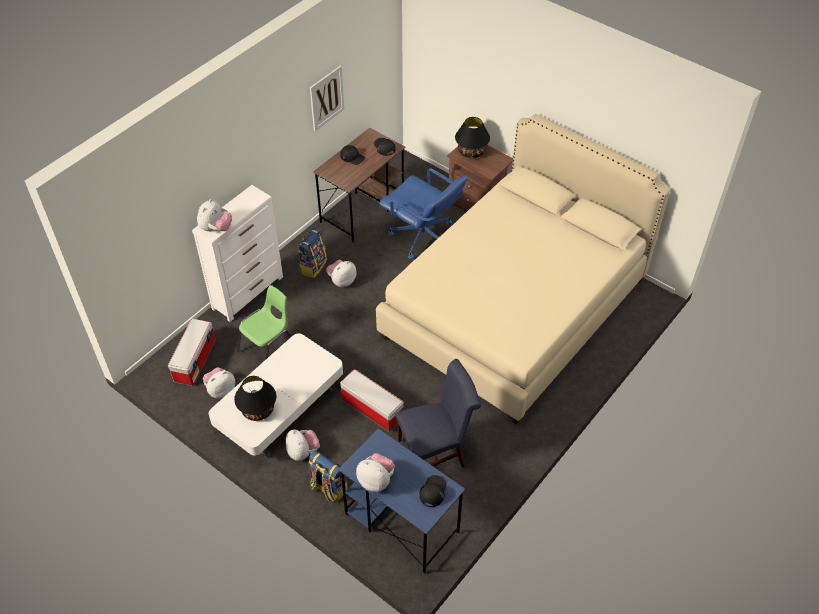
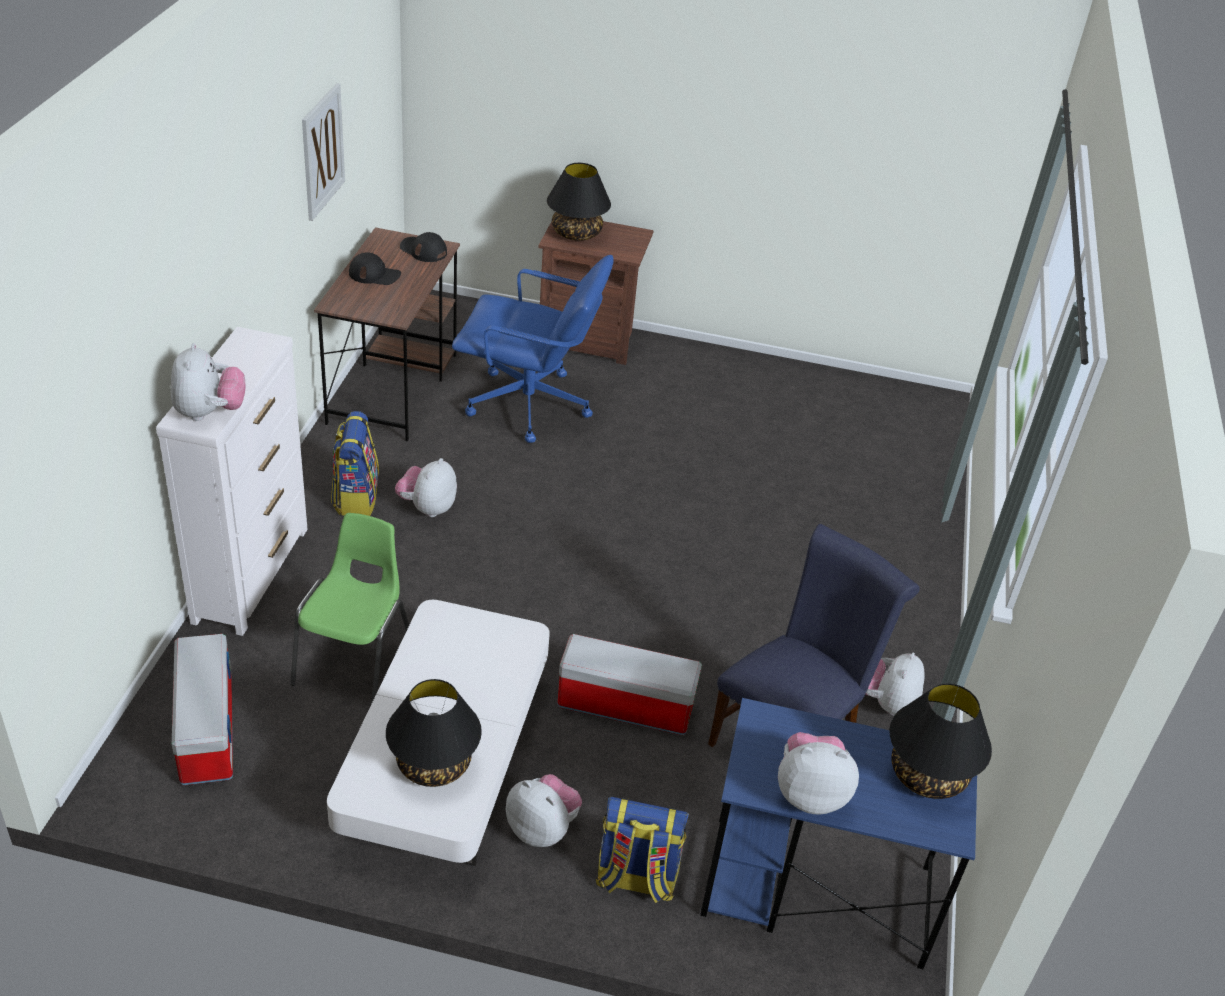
camera: 30 degrees left, 10 degrees down
(220, 390) = (297, 769): plush toy -> plush toy (886, 703)
(433, 491) = (927, 775): black cap -> black table lamp
(514, 308) = (755, 473): beige bed -> none

